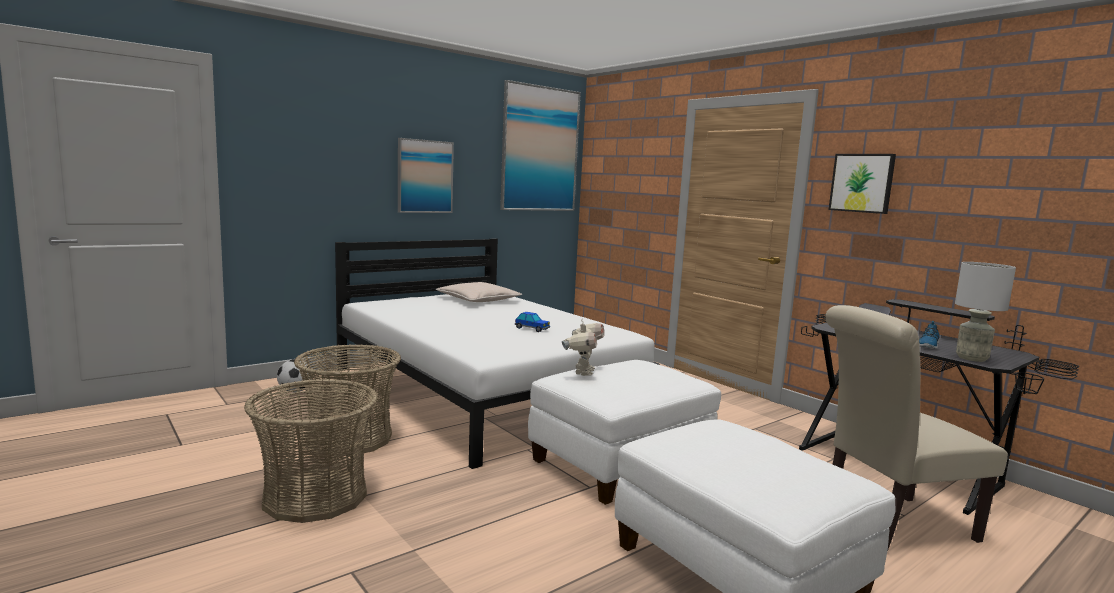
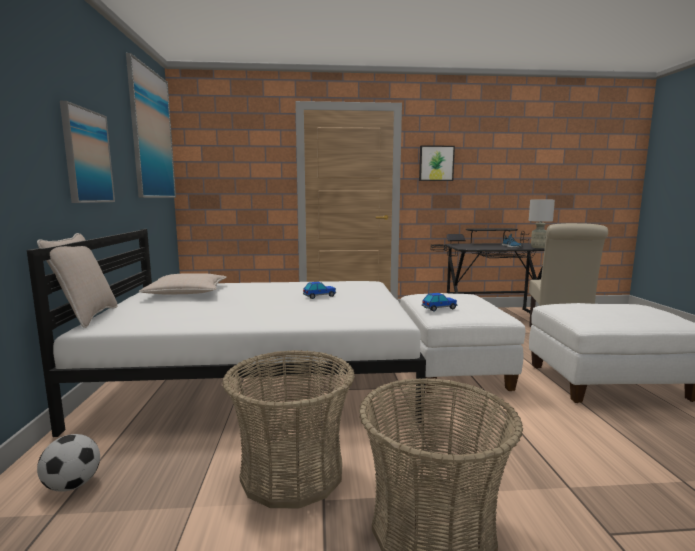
camera: 55 degrees left, 0 degrees up
(384, 298) = (87, 317): none -> beige pillow
(582, 372) = (439, 308): toy robot -> toy car

